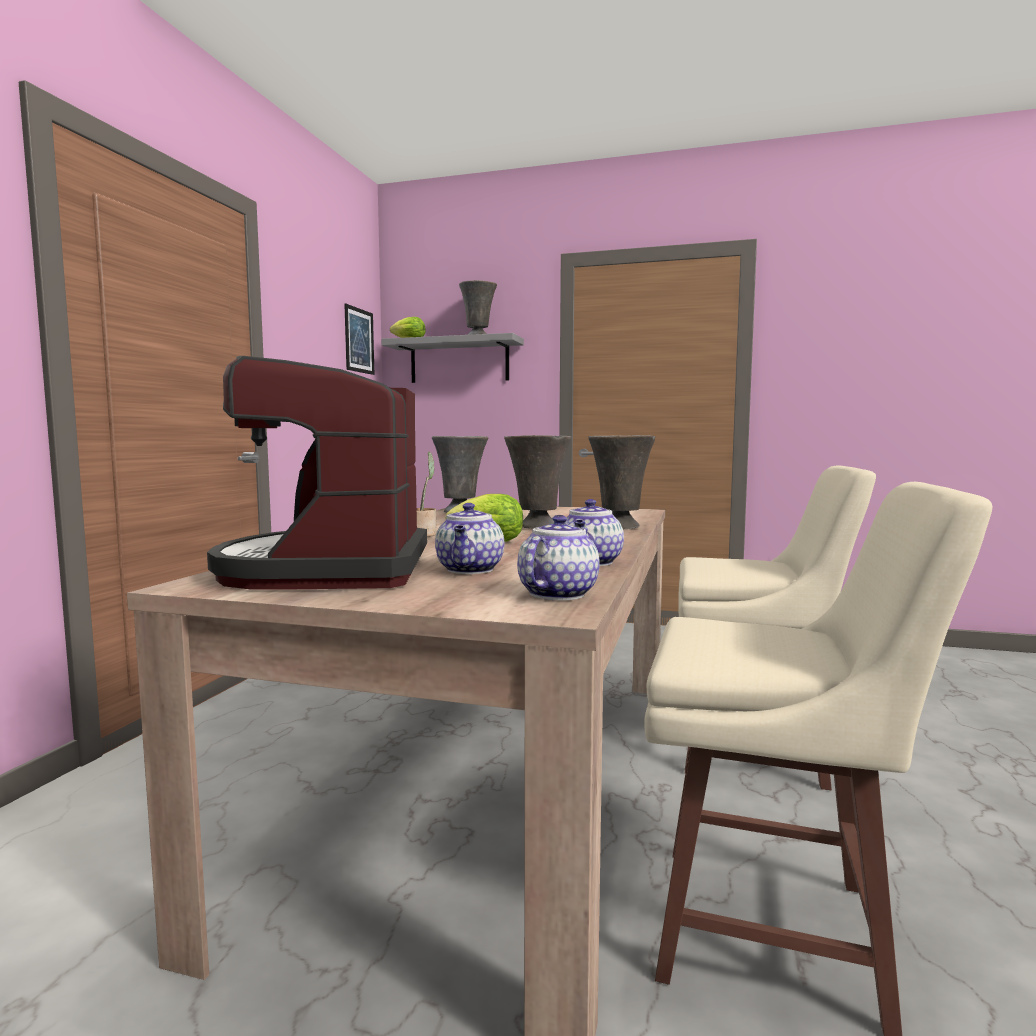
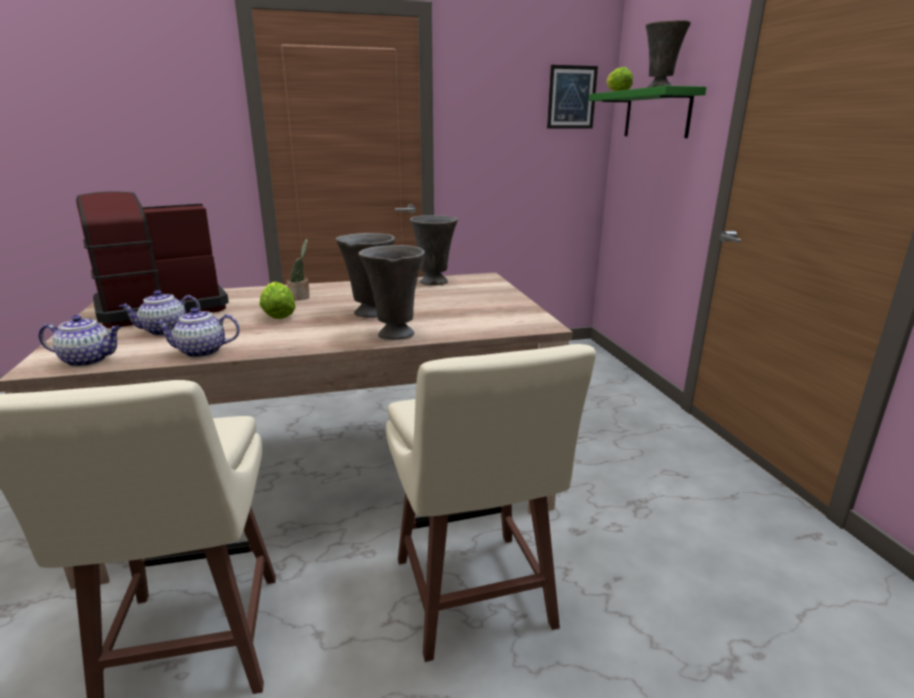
camera: 60 degrees right, 15 degrees up
(459, 361) = (656, 114): grey shelf -> green shelf

